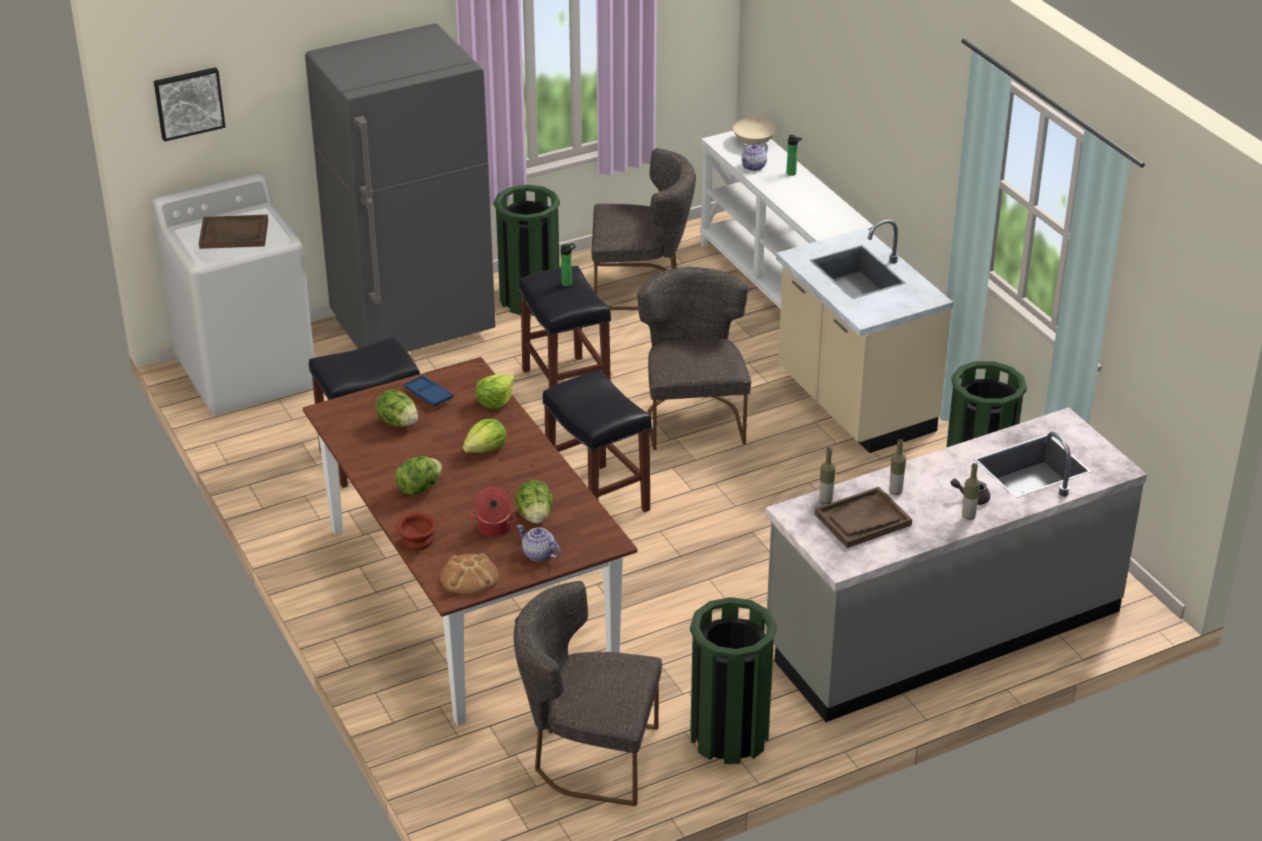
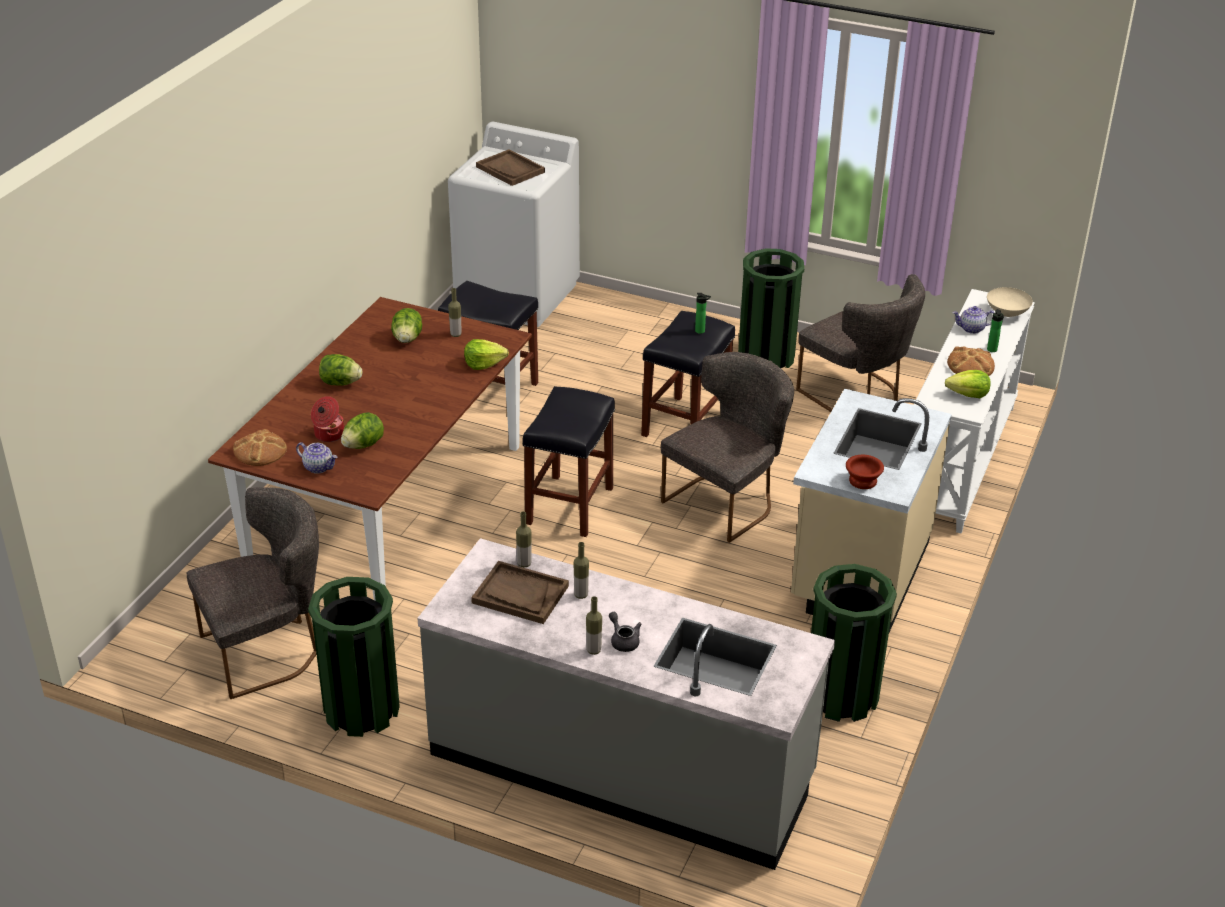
camera: 50 degrees right, 0 degrees up
(188, 102) = (530, 53): picture -> none
(414, 329) = (659, 330): grey fridge -> none
(416, 540) = (279, 410): brown bowl -> brown bowl (862, 480)
(428, 394) = (456, 334): blue tray -> bottle
(486, 449) = (420, 387): lettuce -> lettuce (968, 394)
(538, 554) = (319, 467): teapot -> teapot turned 120 degrees clockwise
(588, 757) = (268, 650): grey chair -> grey chair turned 90 degrees clockwise
(798, 192) = (970, 365): none -> bread

